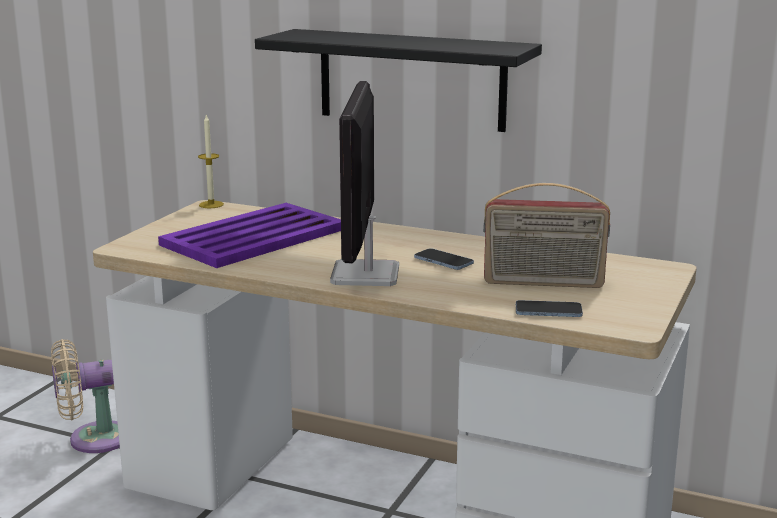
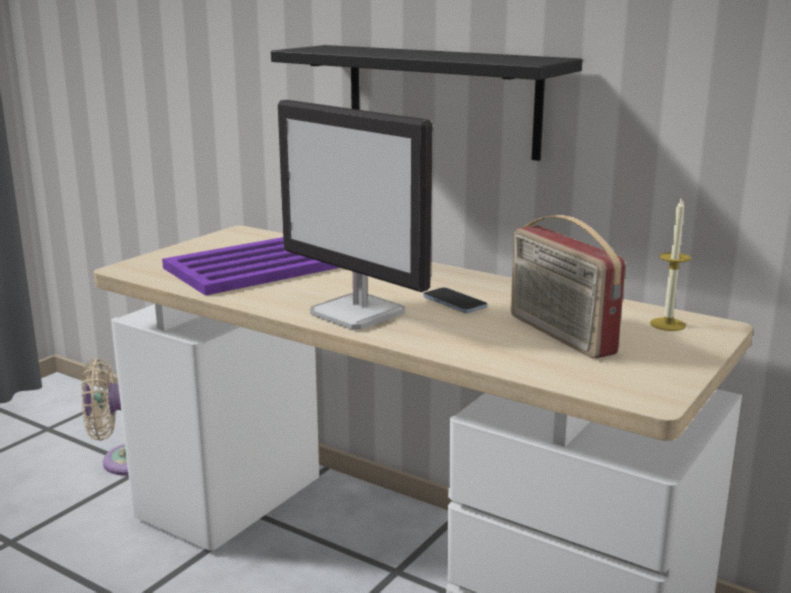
camera: 10 degrees right, 0 degrees up
(211, 204) = (243, 230): candle -> candle (667, 324)
(365, 275) = (359, 313): monitor -> monitor turned 60 degrees counterclockwise
(543, 283) = (559, 335): radio -> radio turned 45 degrees clockwise
(548, 311) = (551, 370): phone -> none

